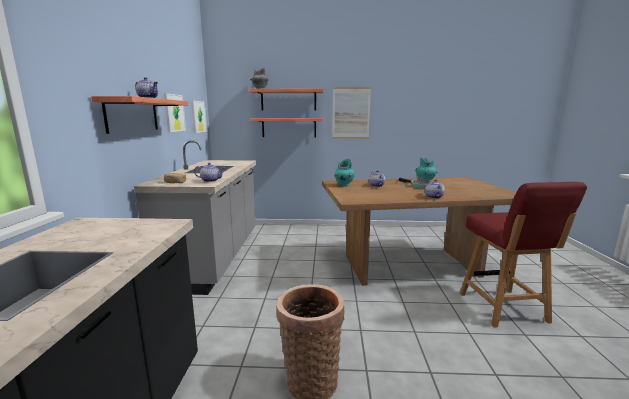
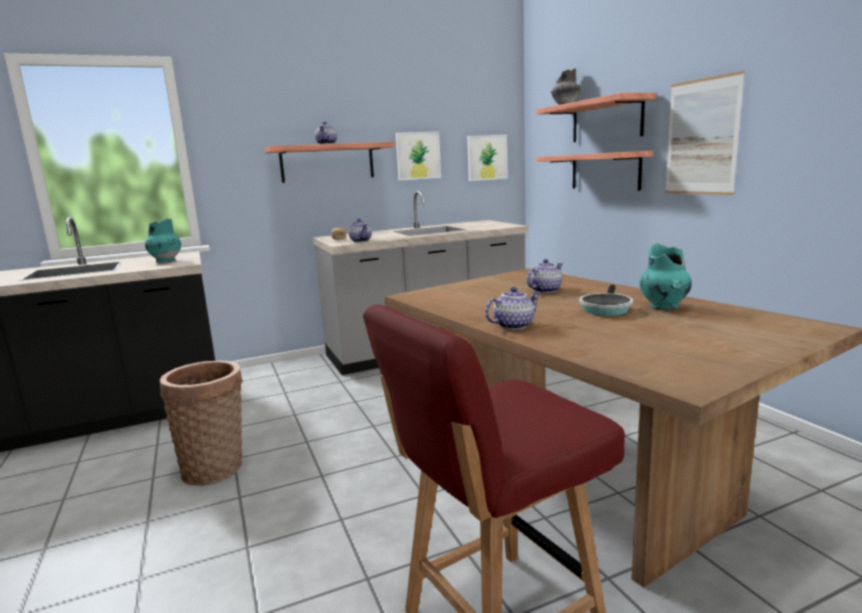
camera: 65 degrees right, 0 degrees up
(344, 185) = (514, 279): turquoise vase -> turquoise vase (165, 261)

